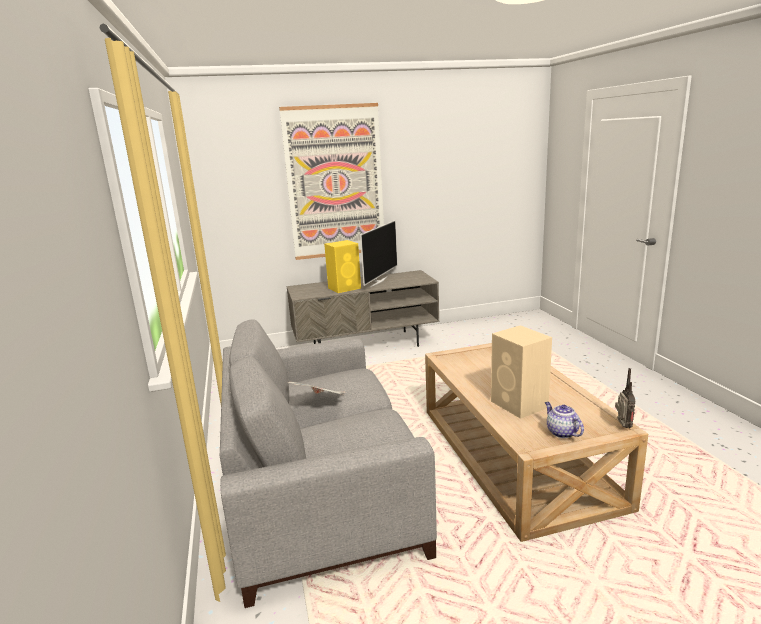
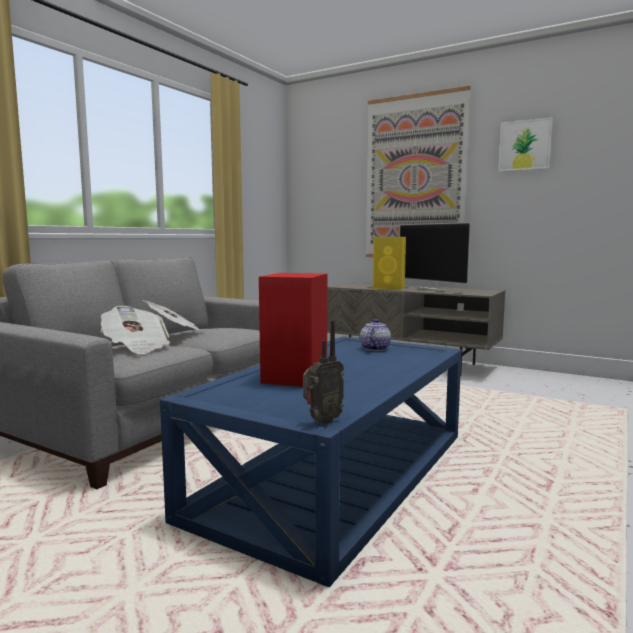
camera: 45 degrees right, 10 degrees down
(366, 432) = (136, 347): none -> newspaper
(378, 281) = (433, 289): television -> television turned 75 degrees clockwise
(423, 155) = (525, 145): none -> picture
(513, 455) = (335, 473): beige coffee table -> blue coffee table
(520, 405) = (294, 378): beige speaker -> red speaker
(561, 432) = (253, 400): teapot -> teapot (374, 348)

